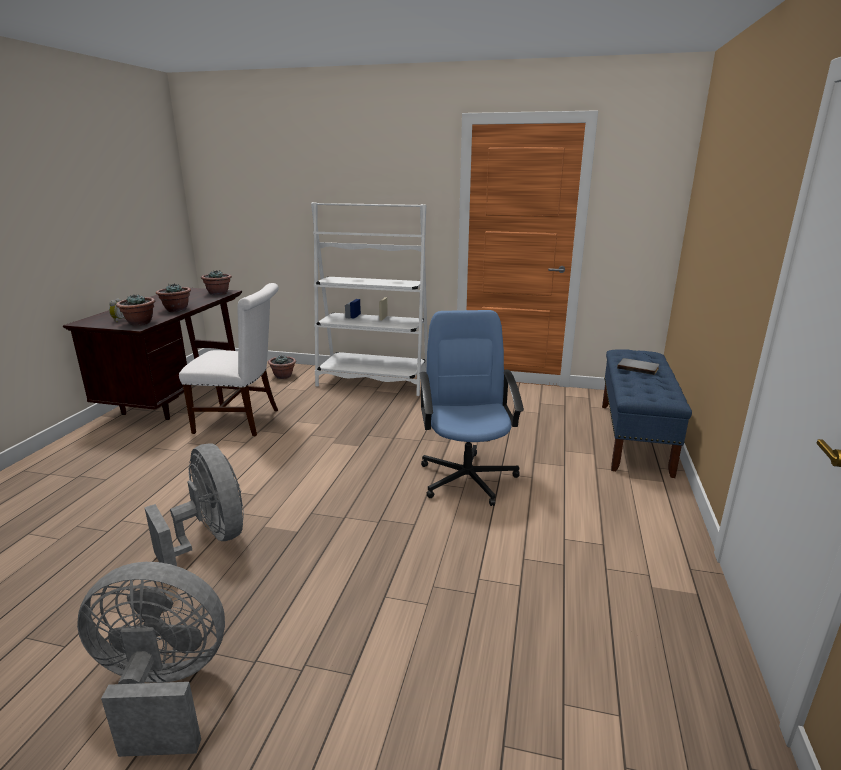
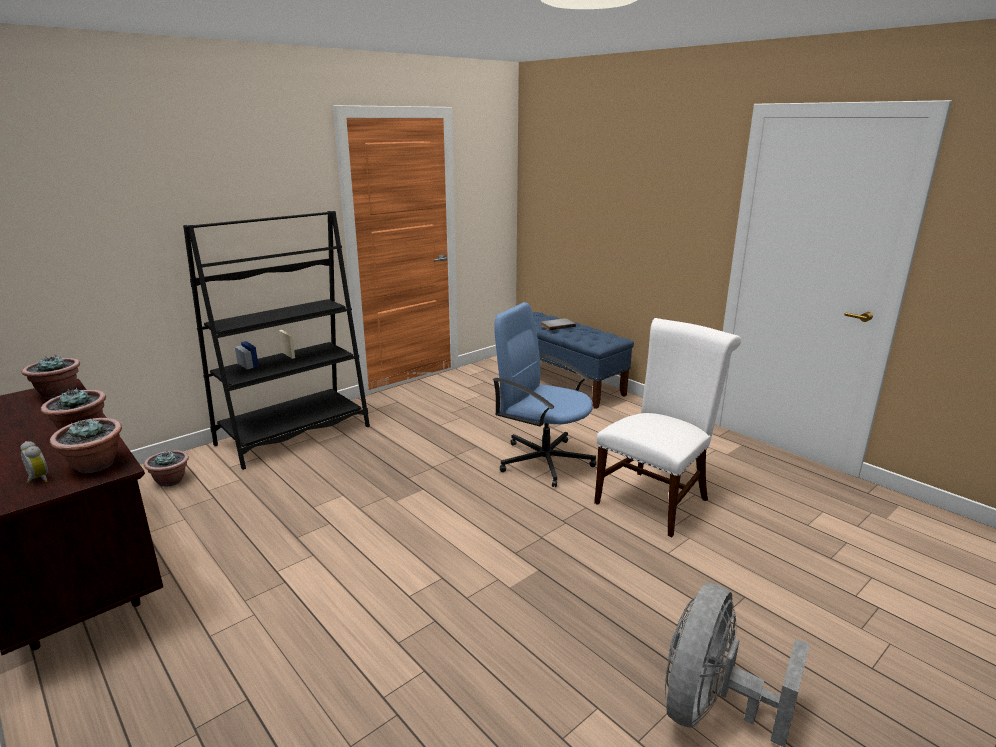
camera: 55 degrees left, 0 degrees up
(210, 540) = (500, 629): grey fan -> none
(242, 421) = (250, 543): white chair -> white chair (655, 498)
(373, 381) = (294, 435): white bookcase -> black bookcase

